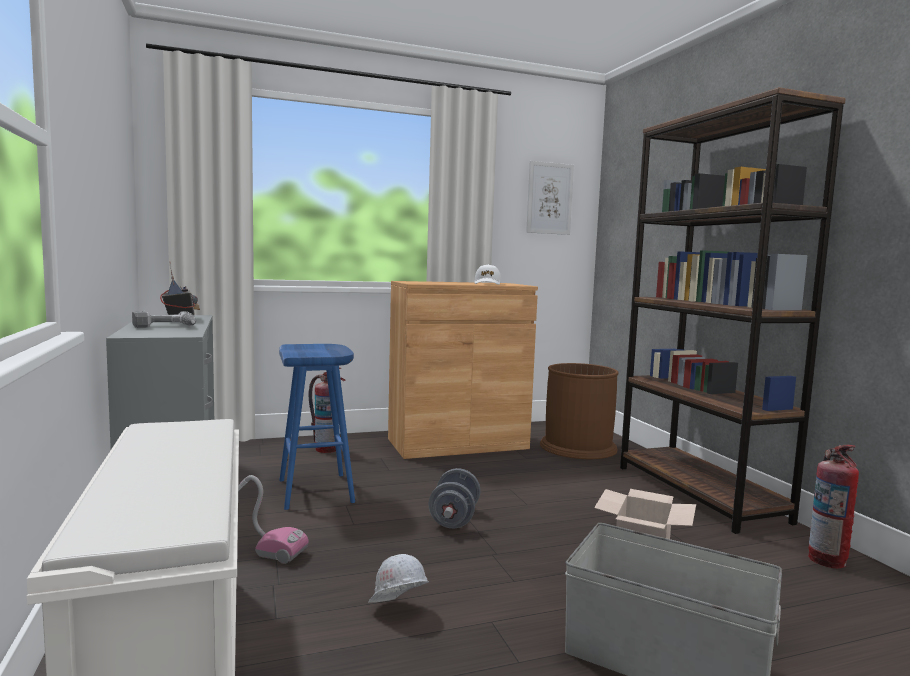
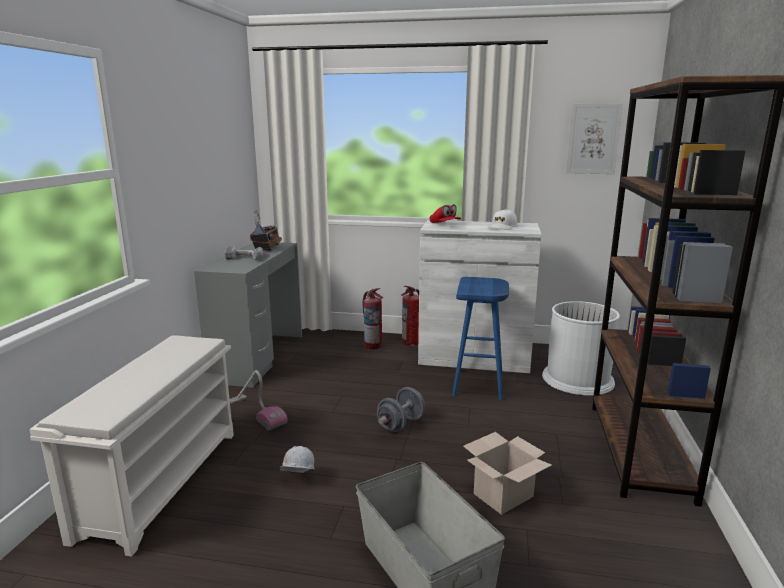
camera: 30 degrees right, 10 degrees up
(317, 491) = (334, 381): blue stool -> blue stool (479, 385)
(423, 282) = (445, 225): none -> red cap
(457, 444) = (474, 357): brown cabinet -> white cabinet
(578, 447) = (577, 379): brown trash can -> white trash can
(827, 559) = (682, 547): fire extinguisher -> fire extinguisher (411, 343)

